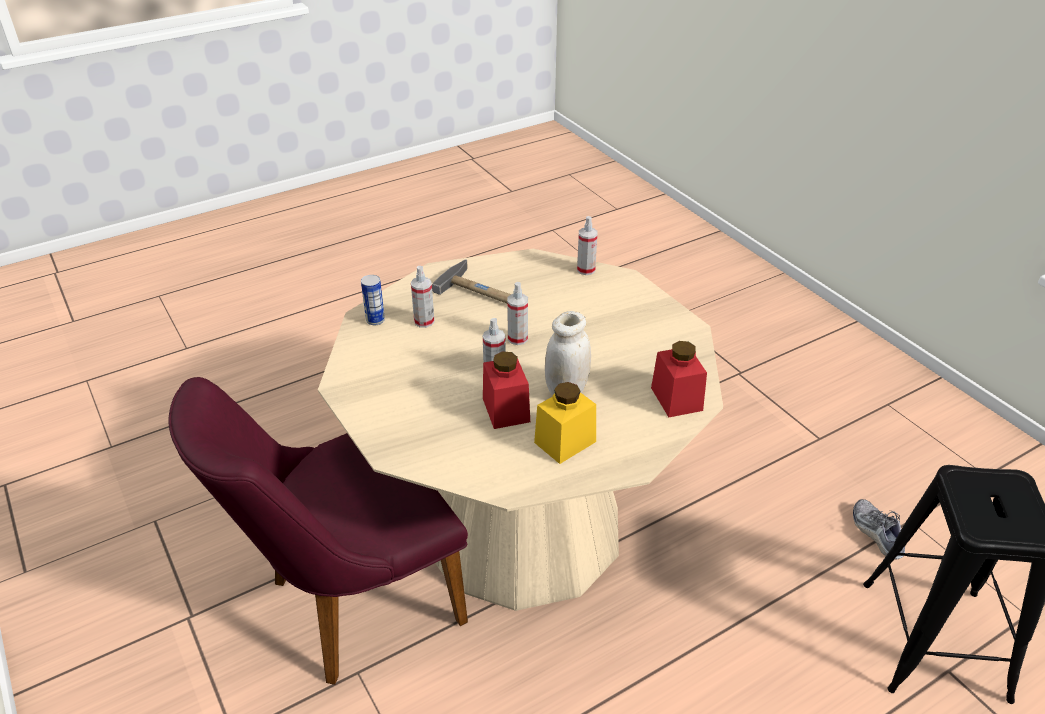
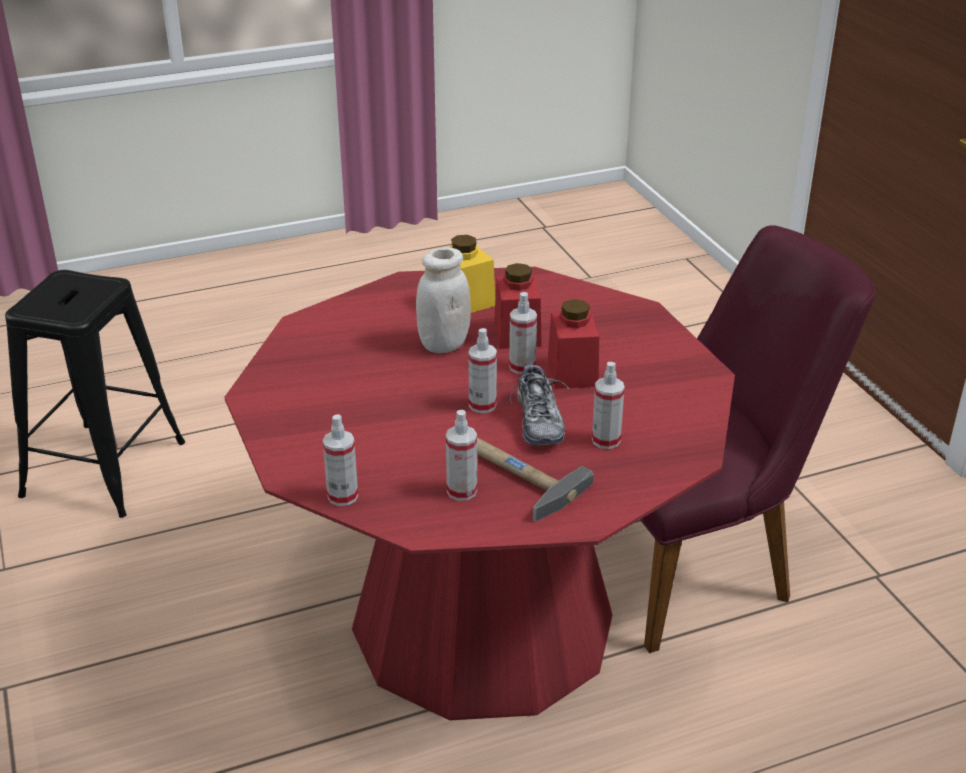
camera: 170 degrees left, 5 degrees down
(375, 320) = (675, 449): can -> none
(514, 280) = (462, 491): none -> spray bottle
(522, 526) = (483, 622): beige dining table -> red dining table
(676, 399) = (327, 326): red jar -> red jar (572, 372)
(876, 533) = (58, 560): shoe -> shoe (538, 421)

